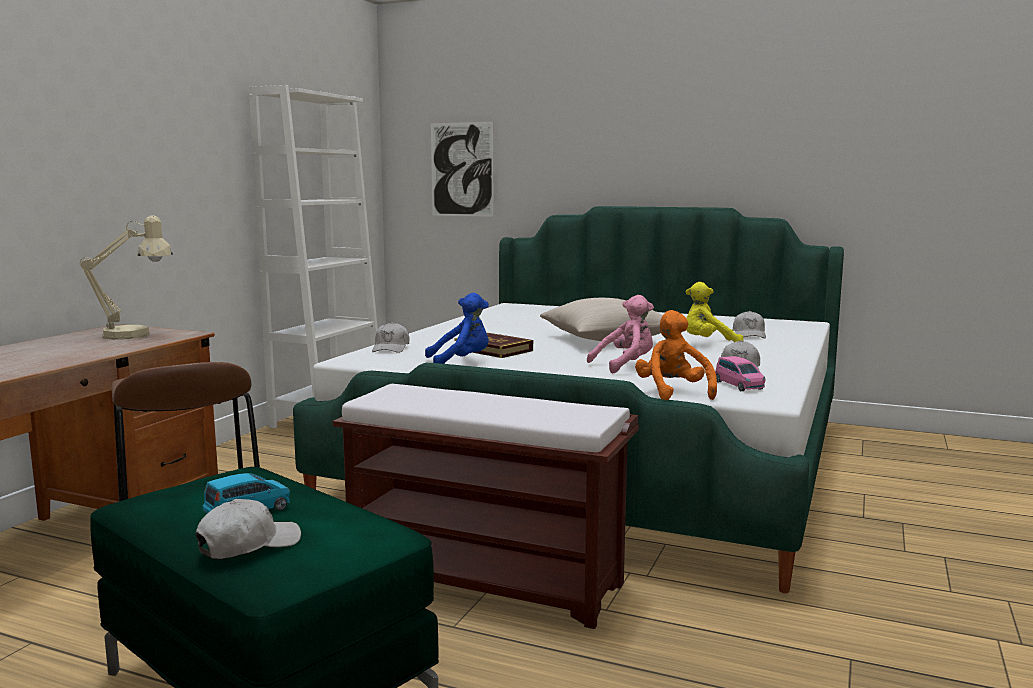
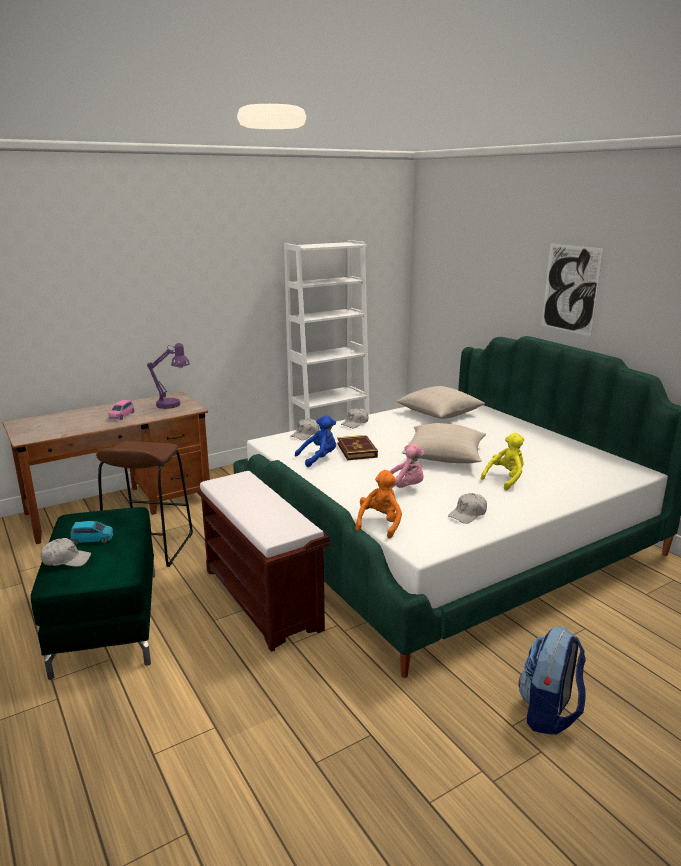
camera: 35 degrees right, 10 degrees up
(136, 335) = (173, 405): beige table lamp -> purple table lamp
(461, 362) = (319, 458): blue plush toy -> blue plush toy turned 45 degrees counterclockwise
(462, 169) = (452, 290): picture -> picture (570, 289)
(517, 315) = (439, 413): none -> beige pillow
(708, 344) = (505, 479): yellow plush toy -> yellow plush toy turned 105 degrees clockwise
(739, 385) = (433, 530): pink toy car -> pink toy car (122, 416)
(749, 335) = (560, 476): white cap -> white cap (355, 423)
(958, 568) = (549, 713): none -> backpack

